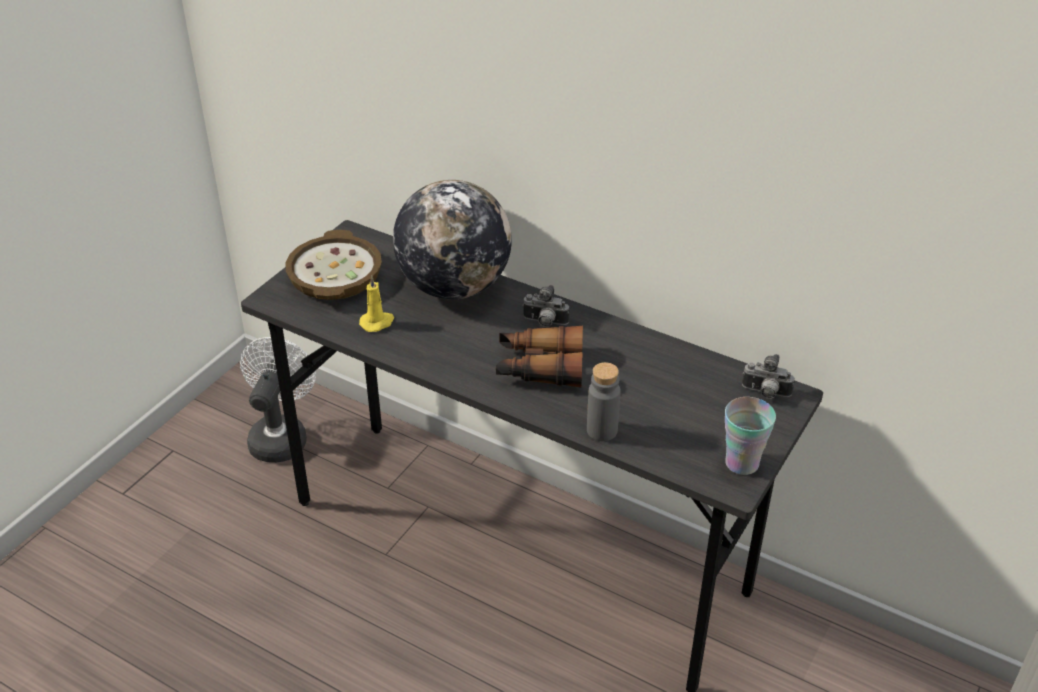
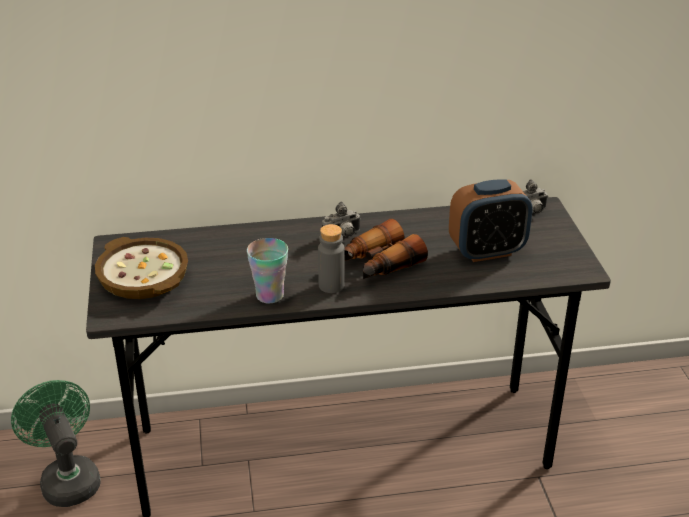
camera: 40 degrees left, 5 degrees down
(281, 436) = (67, 478): white fan -> green fan
(377, 322) = (222, 291): yellow candle -> none
(454, 287) = (247, 243): globe -> none
(602, 430) = (469, 280): grey bottle -> grey bottle (331, 285)
(661, 411) = (487, 251): none -> alarm clock
(742, 463) = (570, 256): cup -> cup (269, 295)

